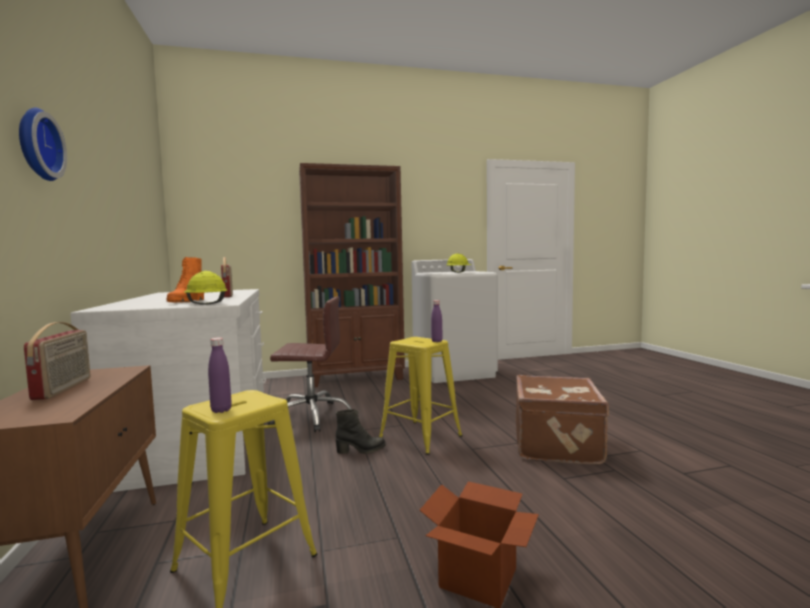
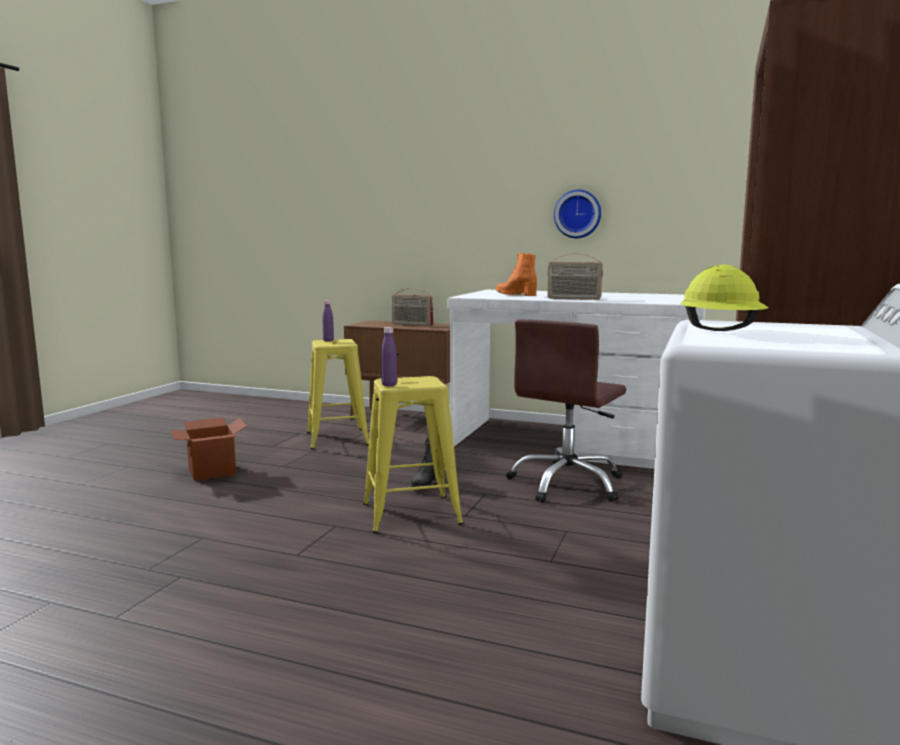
camera: 125 degrees right, 5 degrees up
(36, 144) = (481, 176): wall clock -> wall clock (578, 214)
(206, 304) = (476, 295): yellow hard hat -> none
(558, 444) = (243, 574): brown suitcase -> none

